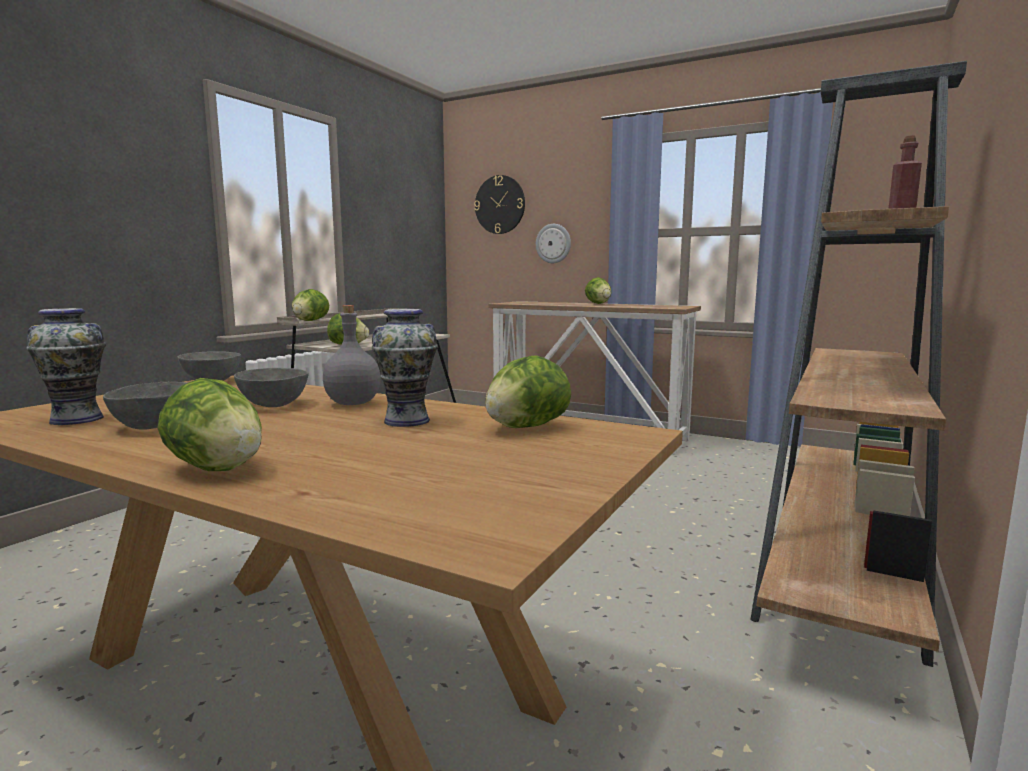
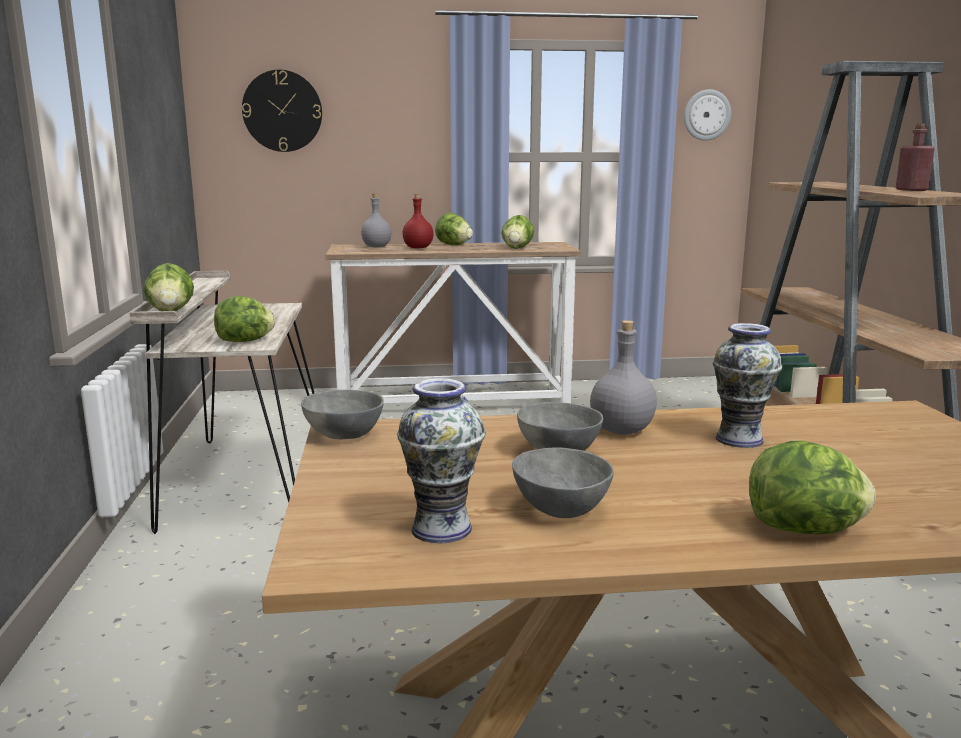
camera: 35 degrees left, 5 degrees up
(526, 427) = (833, 422): lettuce -> lettuce (517, 248)
(540, 302) = (377, 247): none -> grey bottle
(553, 243) = (367, 166): wall clock -> wall clock (706, 115)
(565, 303) = (418, 248): none -> red bottle

